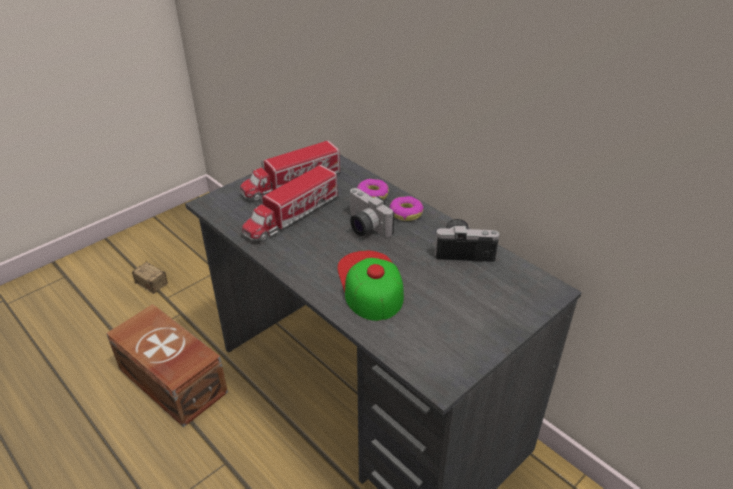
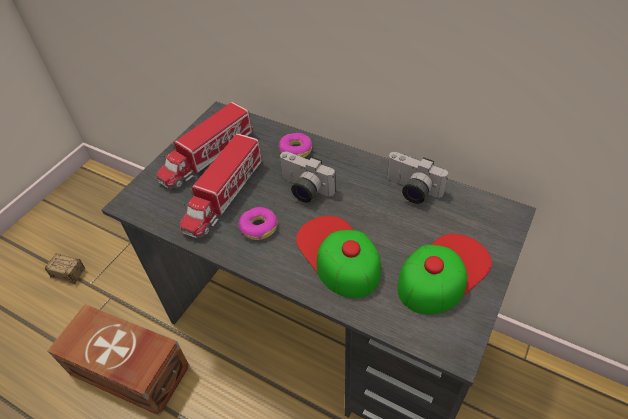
camera: 15 degrees left, 10 degrees up
(406, 213) = (337, 163): donut -> donut (258, 227)
(460, 320) = (443, 272): none -> cap
(464, 250) = (411, 190): camera -> camera turned 135 degrees counterclockwise

